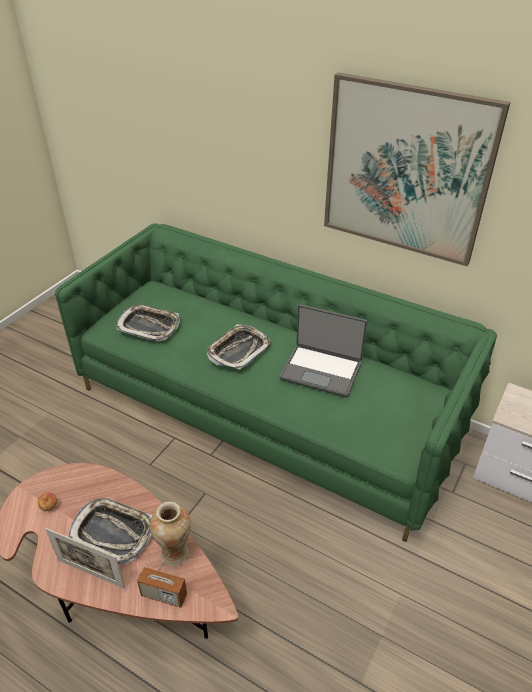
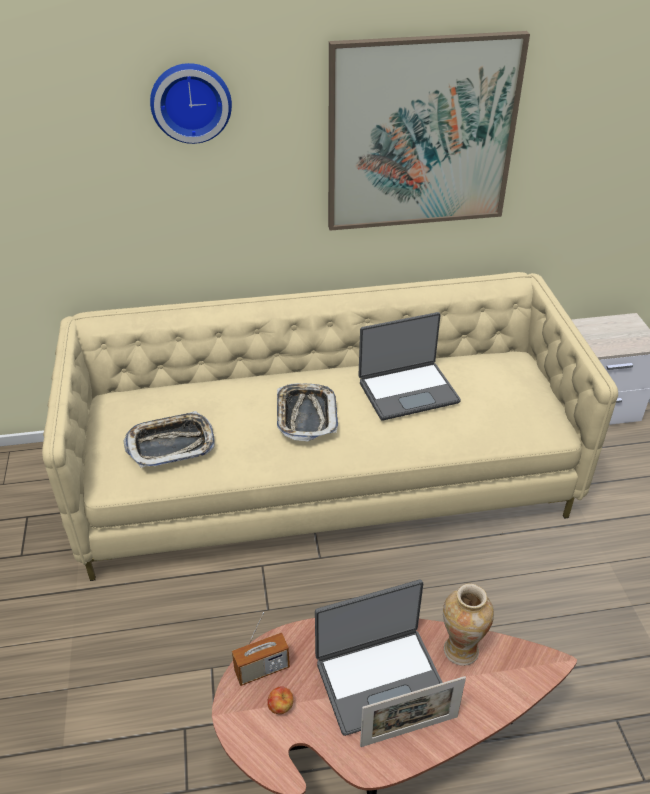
camera: 40 degrees left, 0 degrees up
(112, 533) = (380, 678): tray -> laptop
(164, 595) = (498, 692): radio -> radio (262, 669)
(240, 96) = (191, 101): none -> wall clock
(266, 410) = (325, 479): green sofa -> beige sofa

